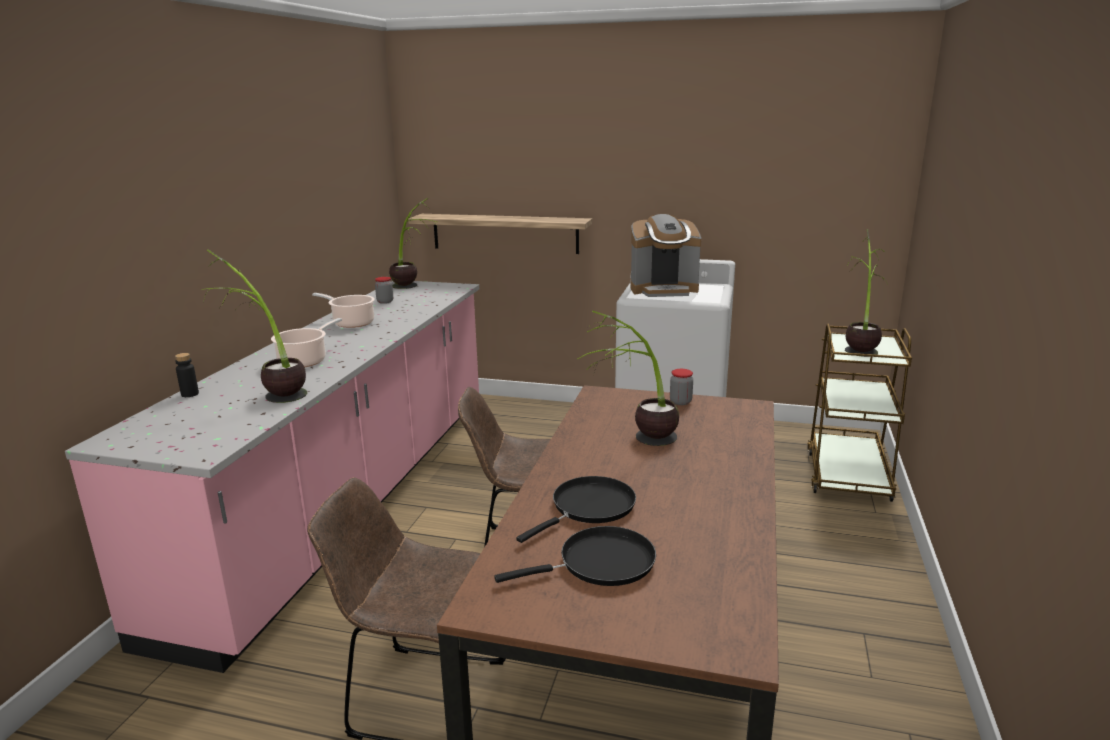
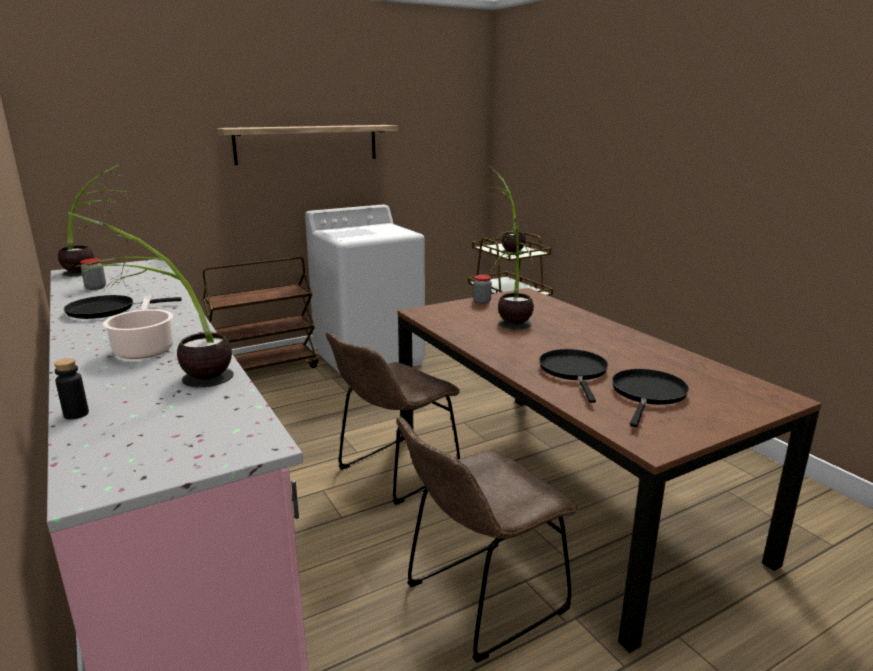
camera: 45 degrees left, 0 degrees up
(351, 323) = (106, 310): cooking pot -> black frying pan
(505, 233) = (167, 204): shelf -> shelf (307, 144)
(566, 413) = (265, 369): none -> brown cart
(663, 290) = (357, 232): coffee machine -> none

